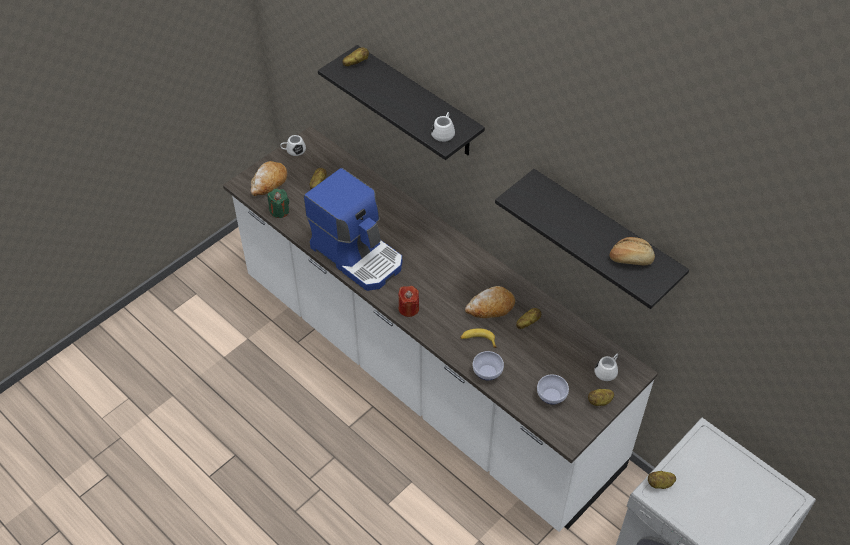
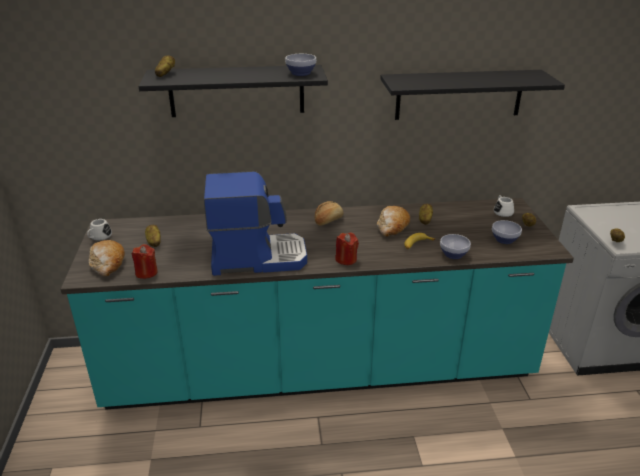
camera: 50 degrees left, 20 degrees down
(279, 211) = (146, 272): green candle -> red candle
(425, 372) = (320, 368): white counter -> turquoise counter
(444, 132) = (301, 73): white mug -> bowl
(631, 259) = (512, 77): bread -> bread (328, 220)

